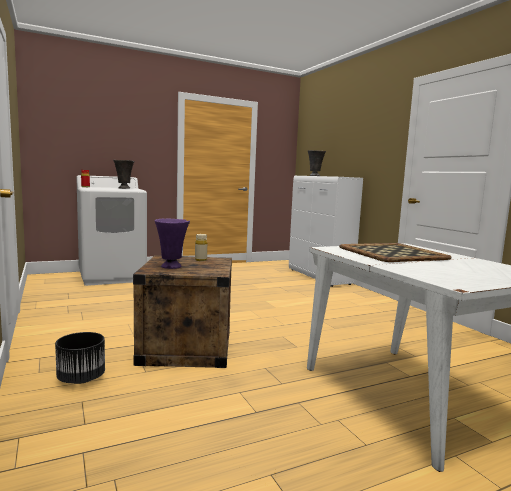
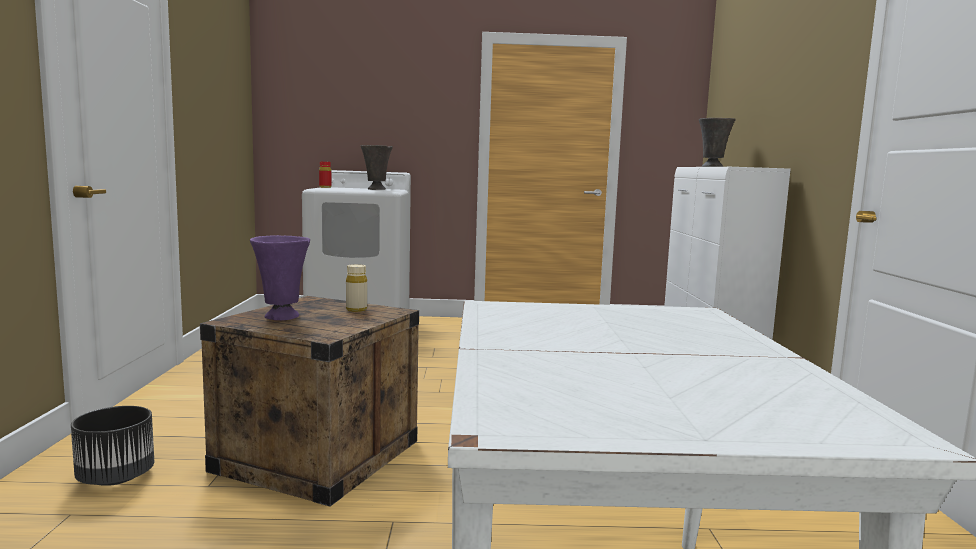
camera: 25 degrees right, 0 degrees up
(393, 253) = (604, 328): tray -> none

